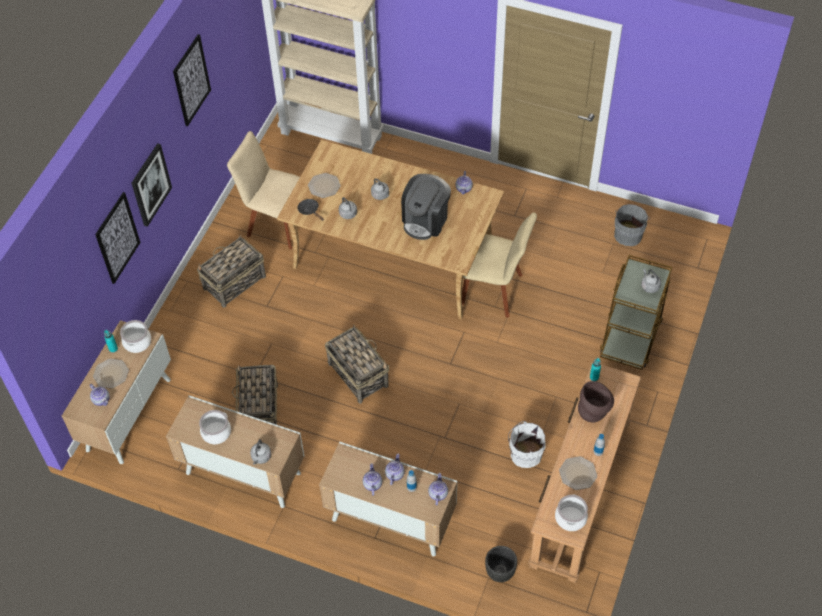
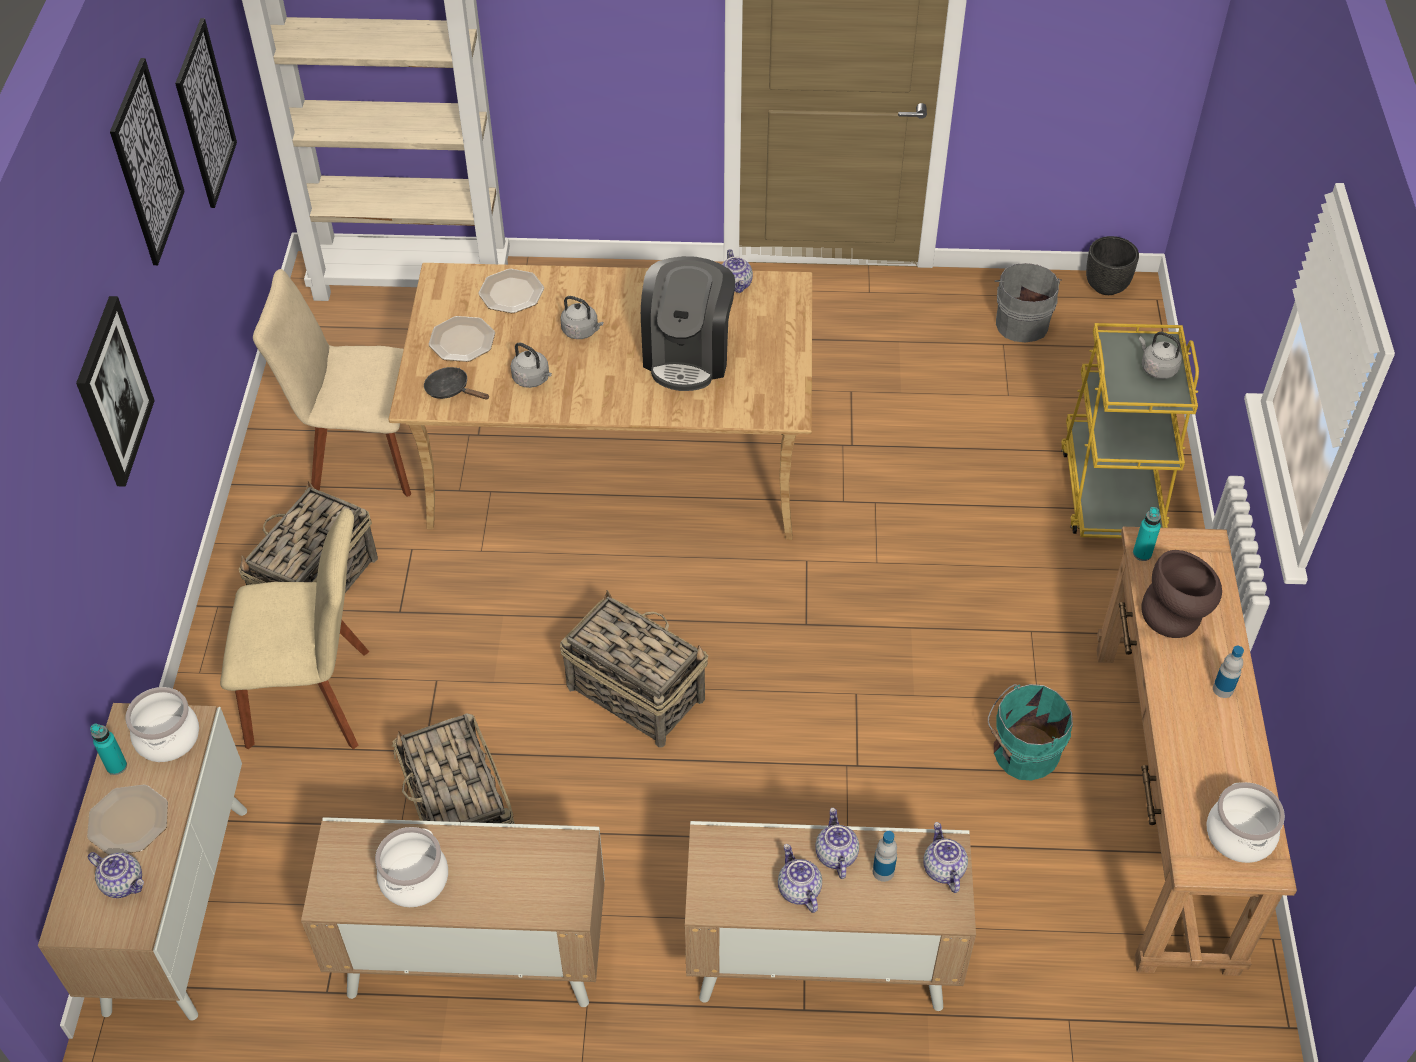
camera: 20 degrees left, 5 degrees down
(117, 238) = (72, 513): picture -> picture (205, 114)
(261, 457) = (534, 904): grey kettle -> none
(495, 291) = (831, 473): beige chair -> beige chair (317, 698)
(500, 572) = (1086, 1001): black planter -> black planter (1106, 286)
(524, 454) = (1023, 753): white bucket -> turquoise bucket
(578, 474) = (1208, 743): plate -> plate (512, 292)
(630, 337) = (1111, 491): brown cart -> yellow cart

